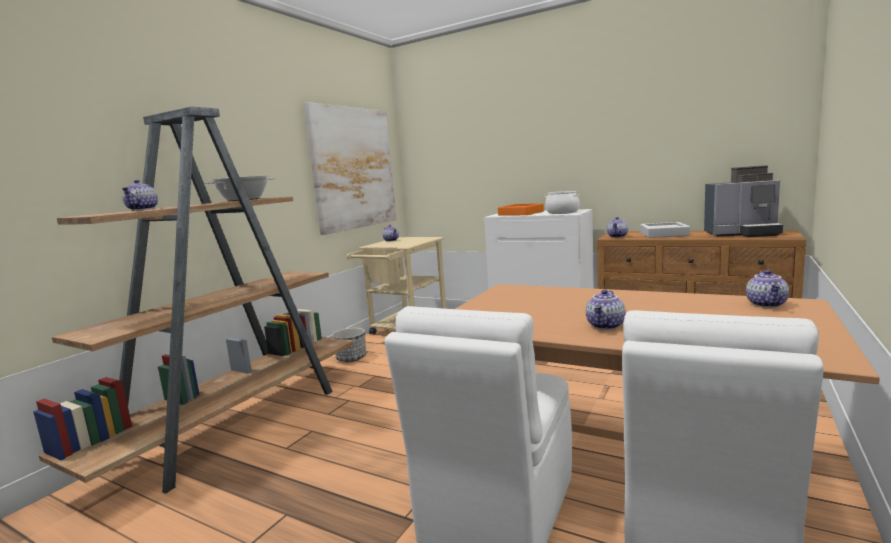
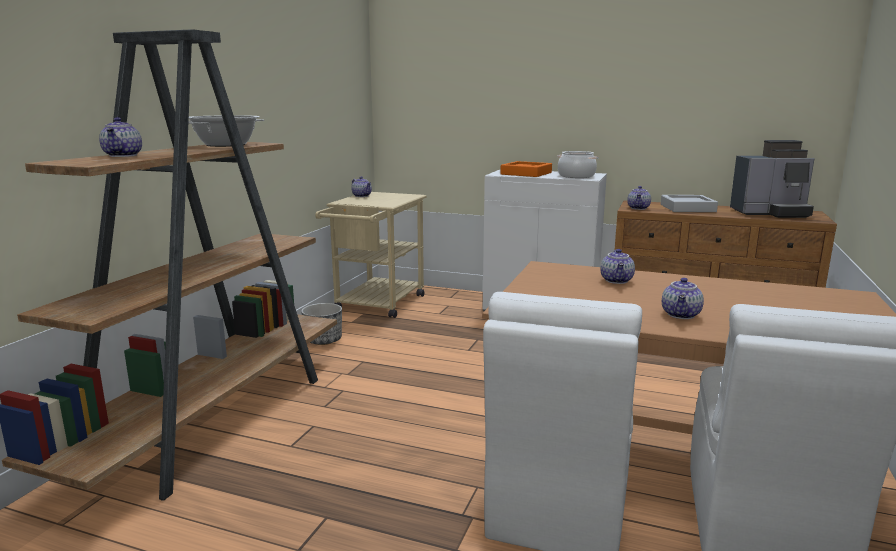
camera: 10 degrees left, 5 degrees up
(353, 168) = (323, 104): picture -> none
(767, 304) = (824, 295): teapot -> teapot (617, 281)

